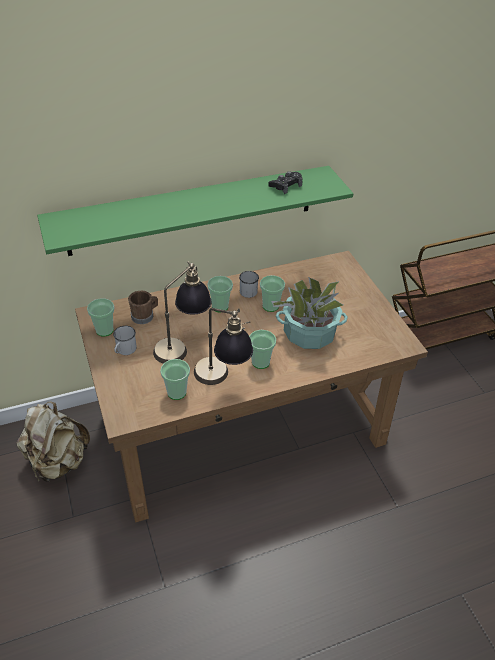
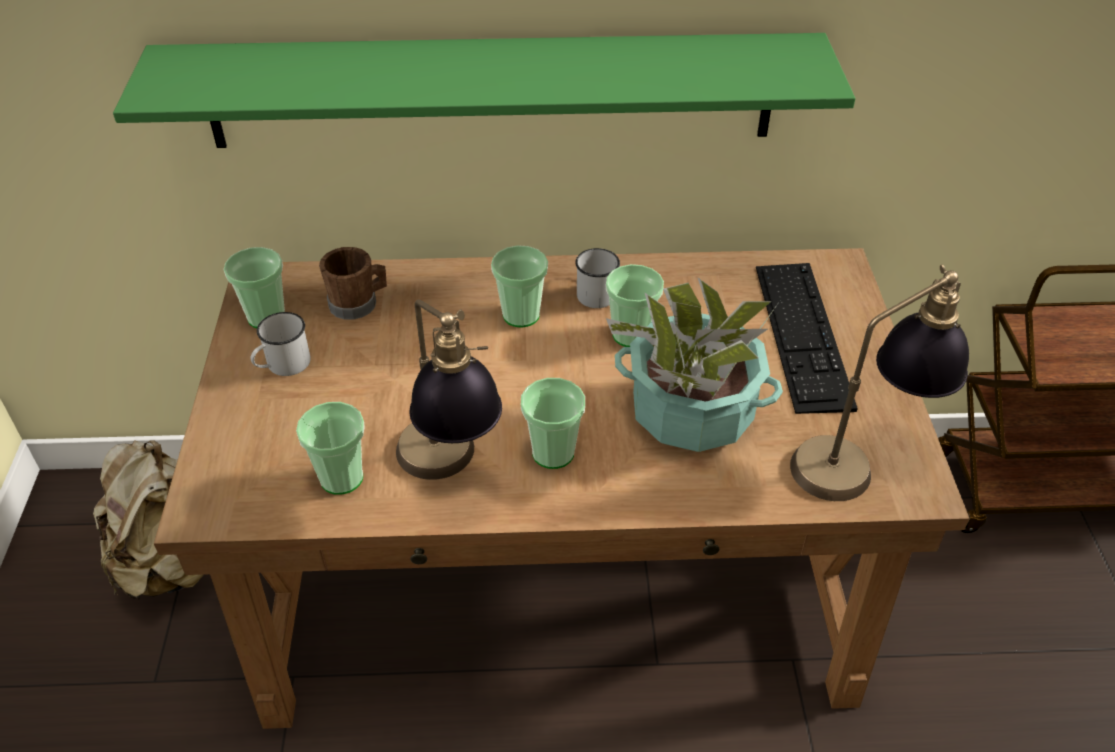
camera: 20 degrees right, 0 degrees up
(182, 345) = (404, 380): table lamp -> table lamp (862, 461)
(285, 185) = (699, 60): black game controller -> none
(339, 292) = (802, 334): none -> keyboard

